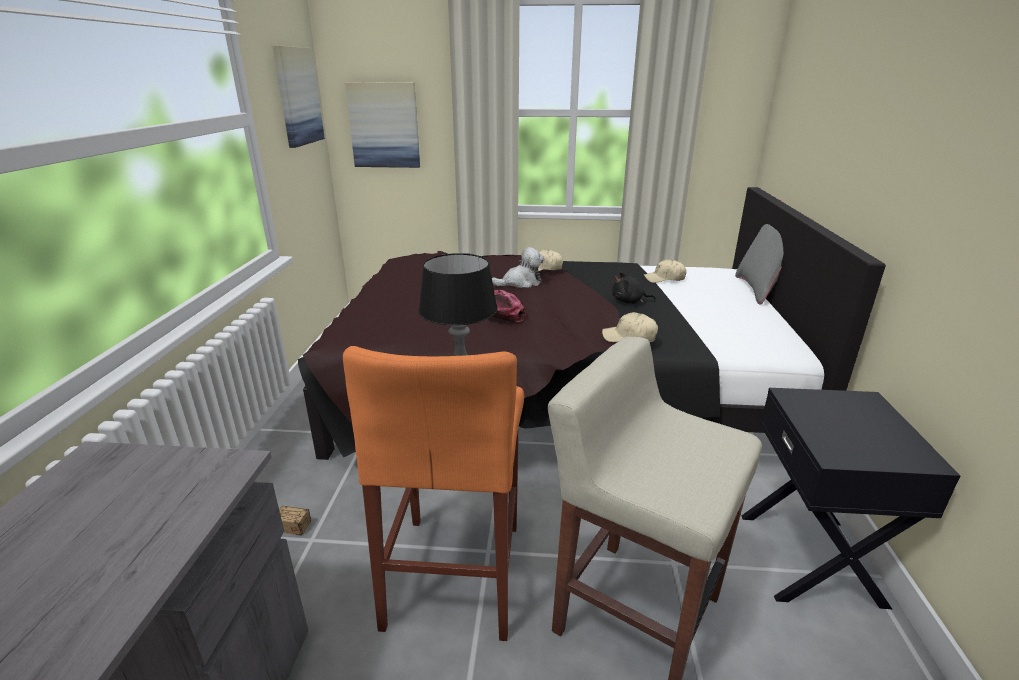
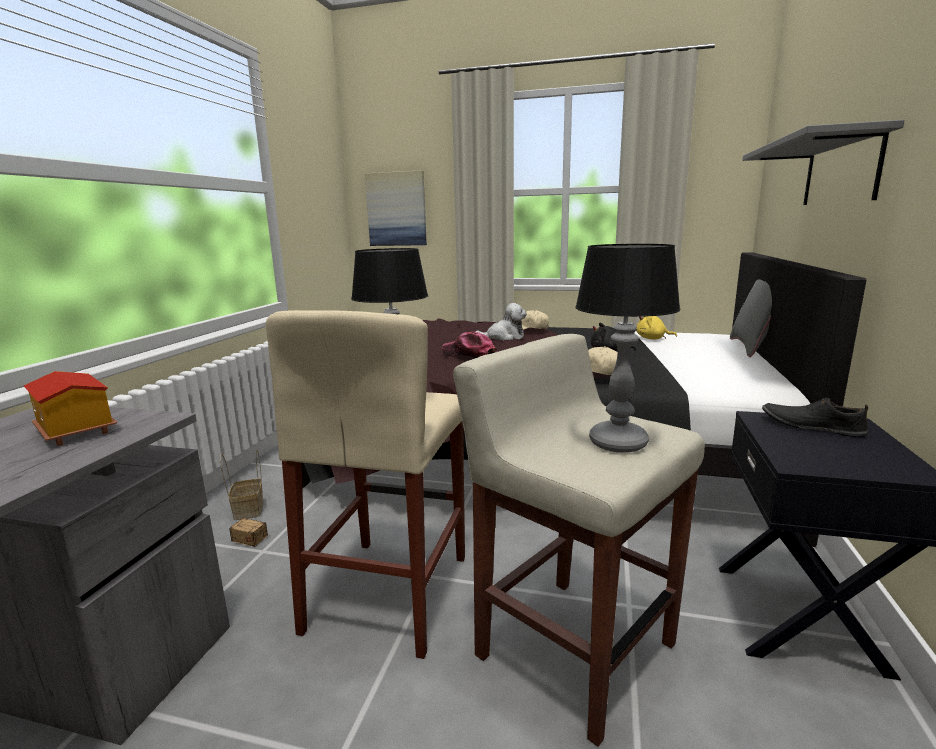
camera: 10 degrees right, 10 degrees down
(149, 491) = (74, 431): none -> toy house
(278, 490) = (248, 509): none -> basket
(297, 96) = (321, 181): picture -> none
(454, 573) = (389, 592): orange stool -> beige stool
(664, 278) = (652, 339): beige cap -> yellow plush toy
(694, 458) = (617, 443): none -> table lamp
(835, 405) = (811, 426): none -> black shoe
(863, 142) = (840, 171): none -> grey shelf

